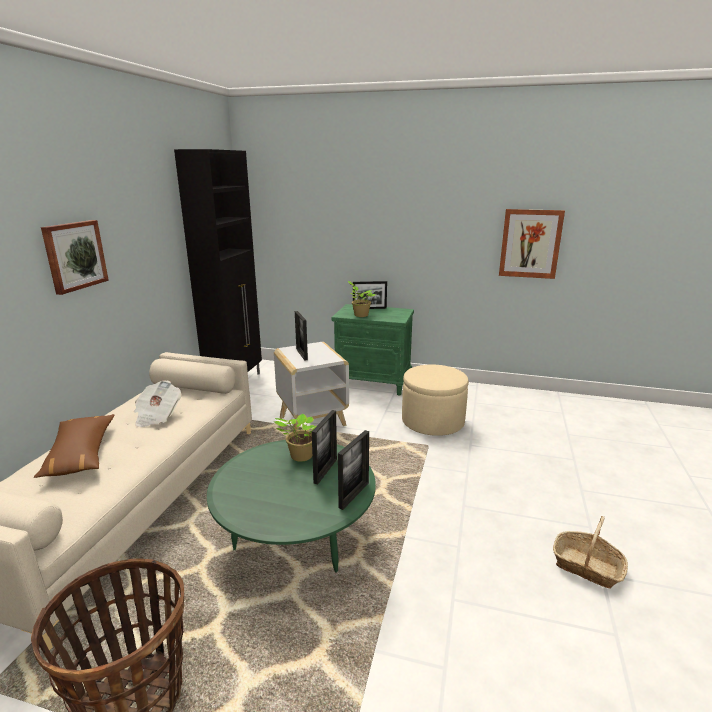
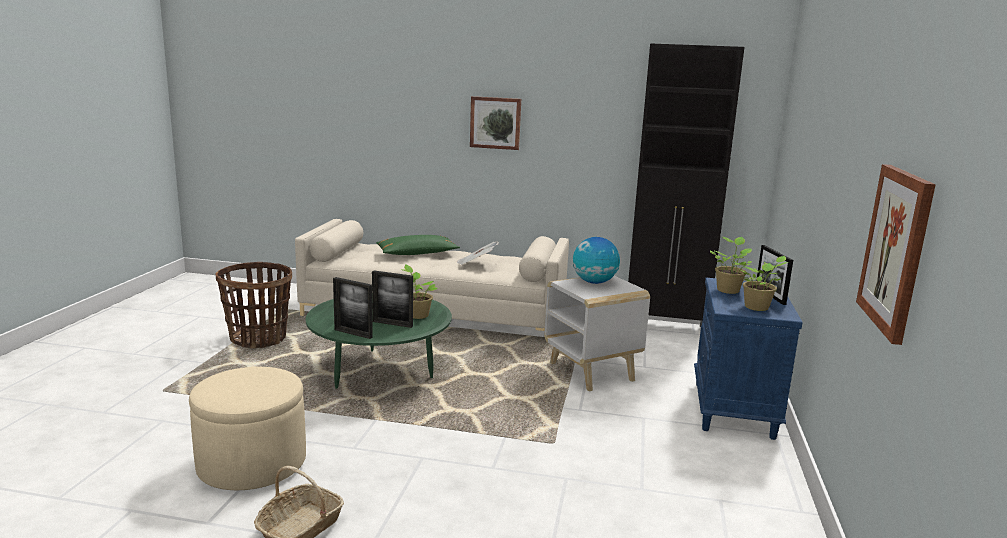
camera: 85 degrees right, 5 degrees down
(80, 454) = (417, 253): brown pillow -> green pillow
(301, 354) = (594, 282): picture frame -> globe
(373, 383) = (734, 410): green nightstand -> blue nightstand
(393, 313) = (758, 308): none -> potted plant
(432, 421) = (626, 452): beige ottoman -> beige ottoman (252, 464)

